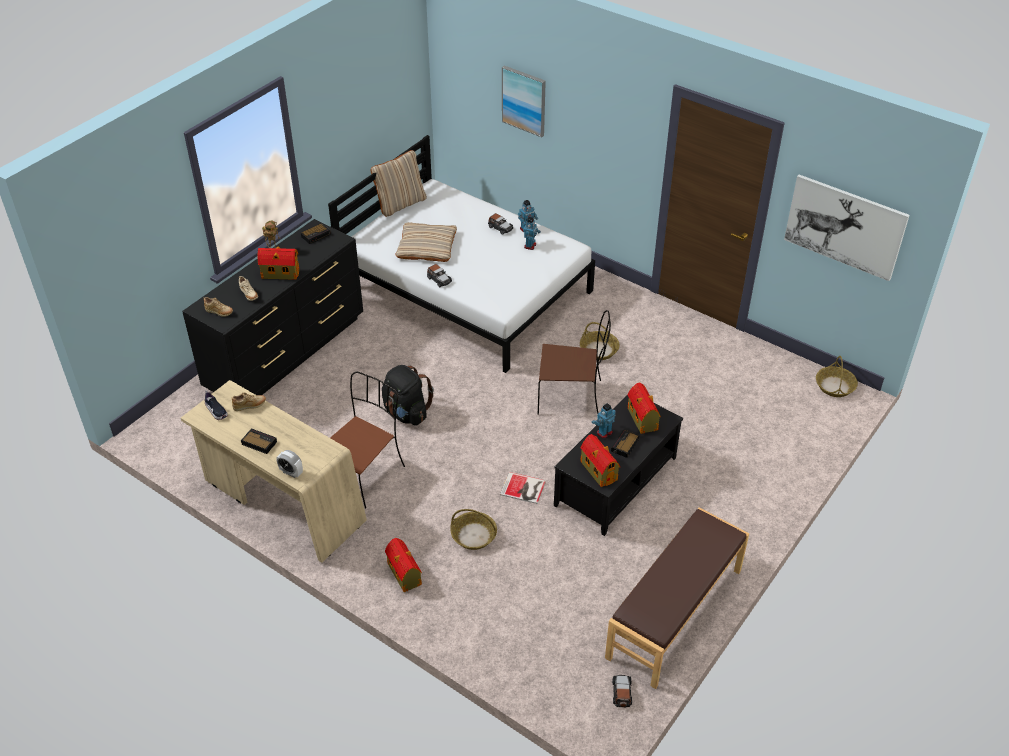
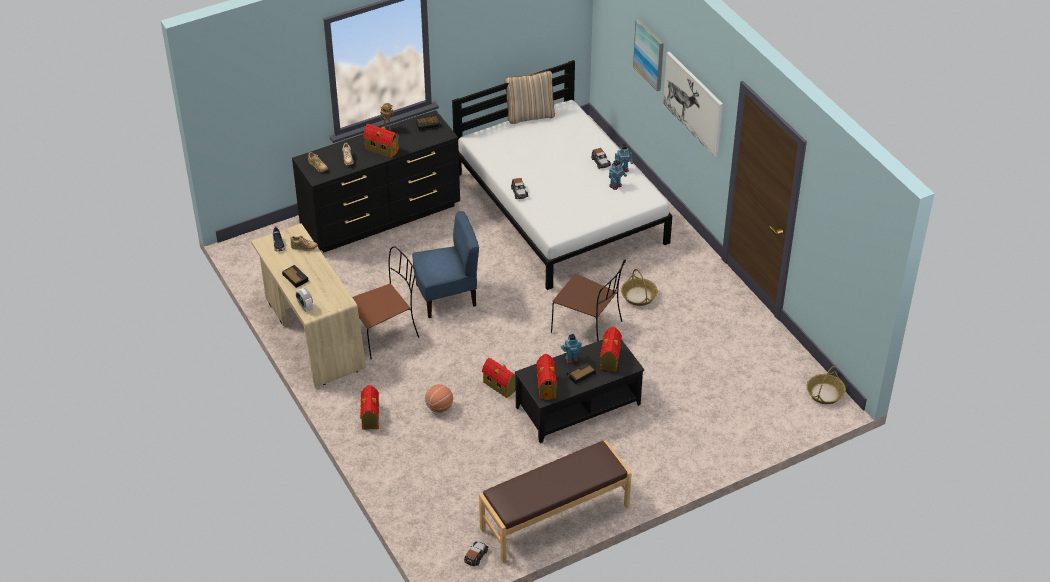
camera: 25 degrees right, 0 degrees up
(406, 413) = (446, 296): black backpack -> blue chair
(426, 246) = (527, 160): beige pillow -> none
(473, 535) = (439, 407): basket -> basketball
(524, 489) = (500, 386): book -> toy house
(844, 226) = (841, 248): picture -> picture (693, 103)

